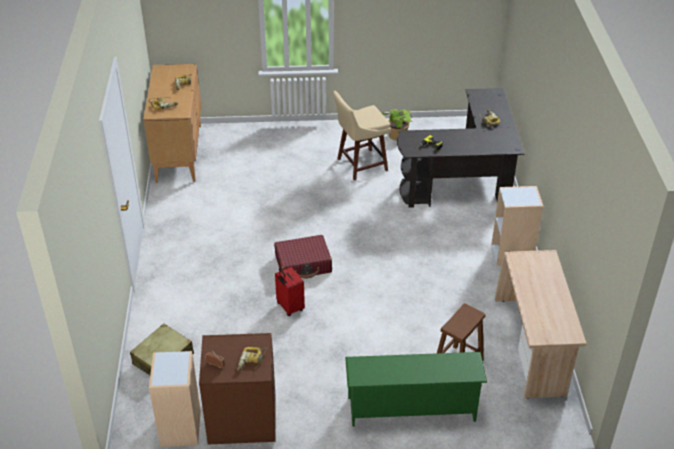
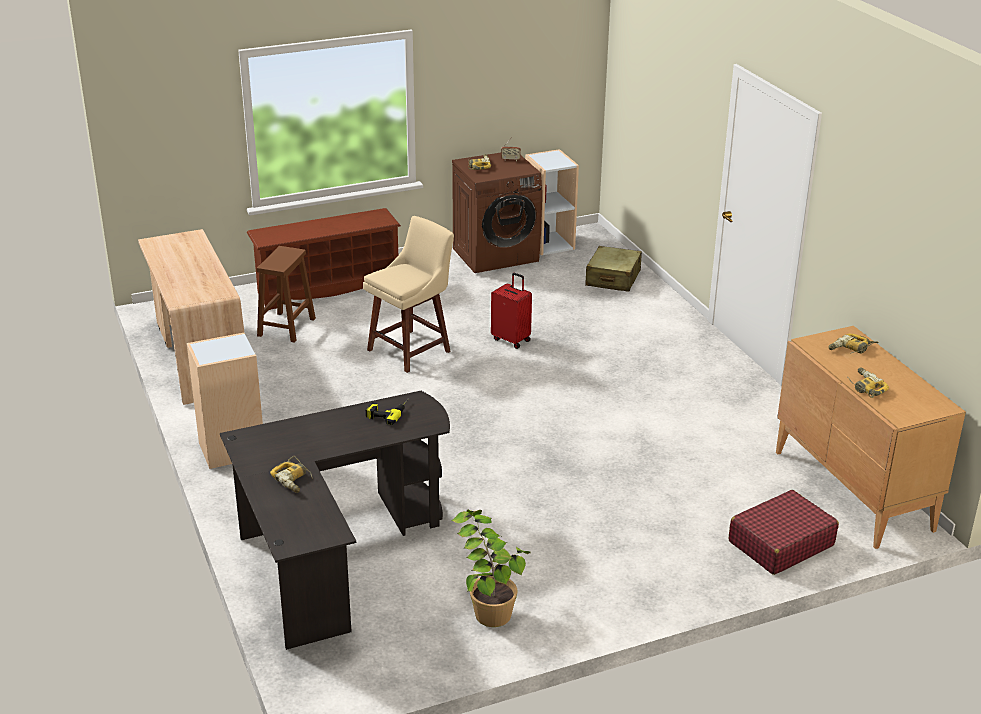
camera: 160 degrees right, 10 degrees down
(303, 264) = (526, 383): red suitcase -> red suitcase (780, 543)
(360, 165) = (532, 537): beige stool -> beige stool (412, 349)
(411, 410) = (328, 288): green shoe rack -> brown shoe rack

